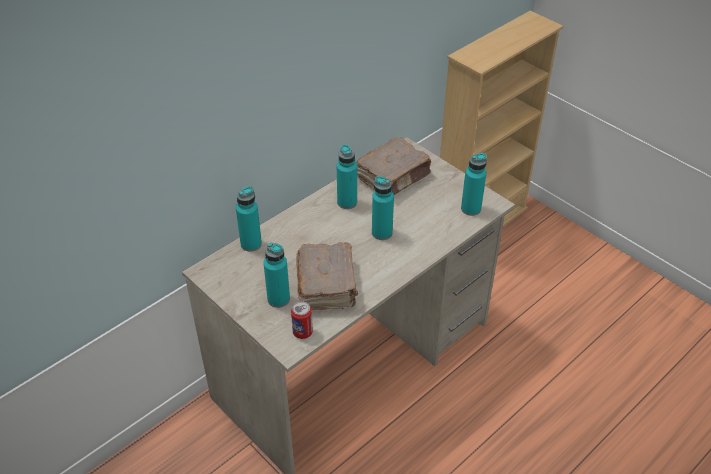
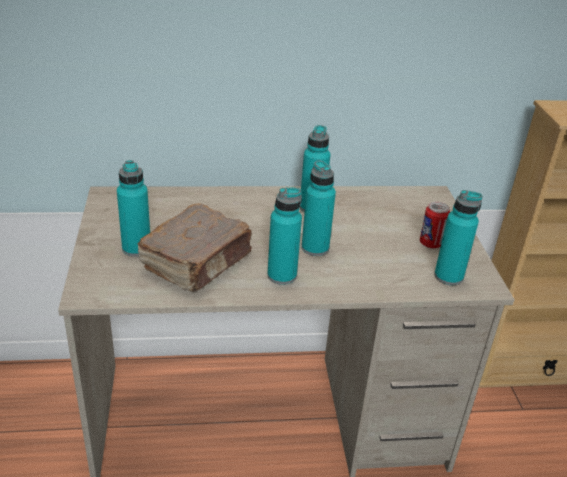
camera: 35 degrees right, 10 degrees down
(251, 244) = (175, 195): turquoise bottle -> turquoise bottle (282, 275)
(302, 332) = (117, 287): can -> can (430, 244)
(394, 177) = (390, 210): brown book -> none

